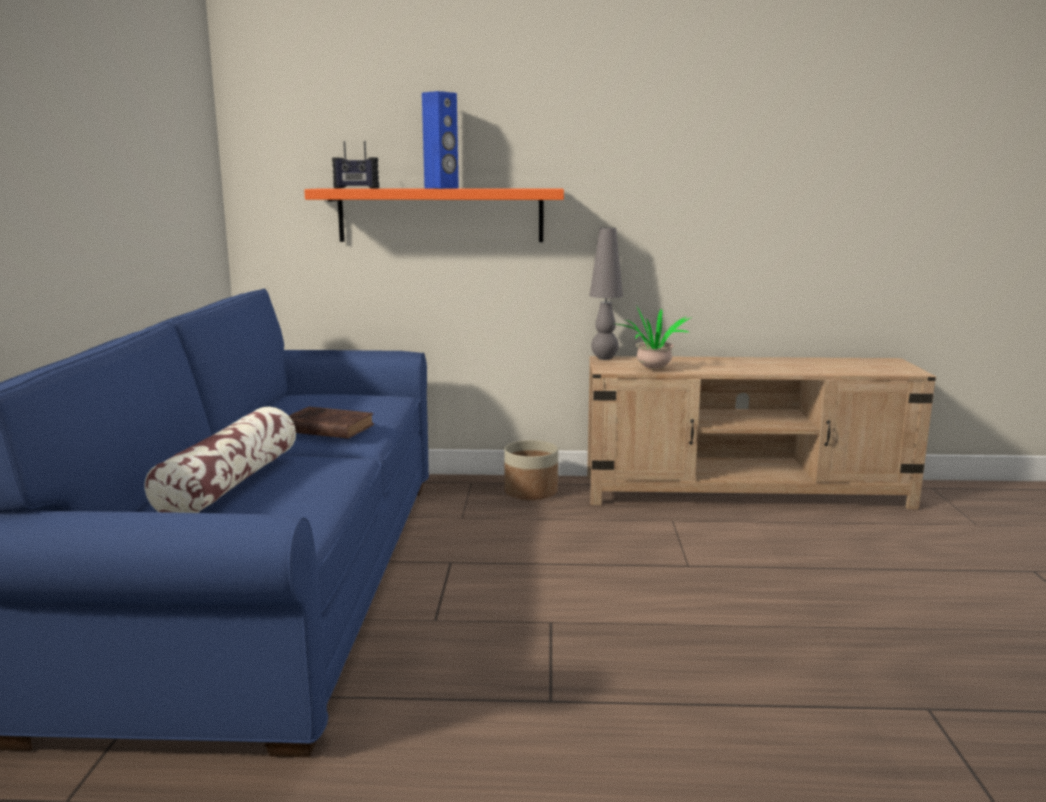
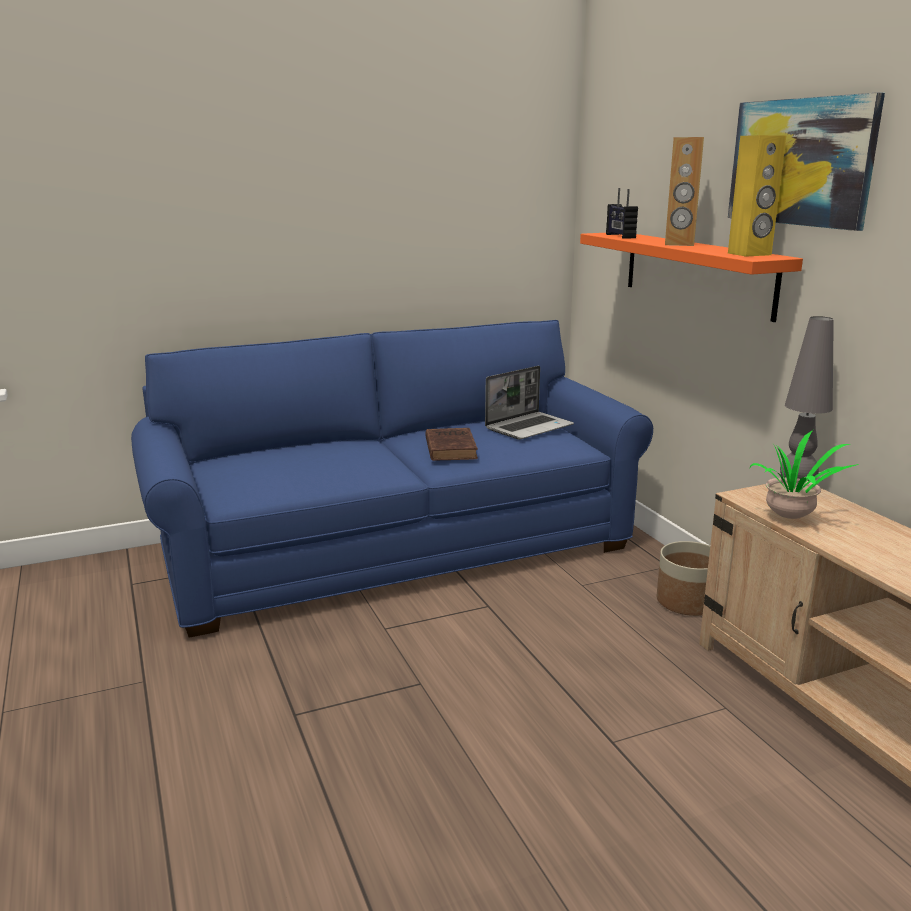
camera: 65 degrees right, 5 degrees up
(230, 483) = (307, 456): pillow -> none
(323, 397) = (529, 427): none -> laptop
(441, 188) = (679, 244): blue speaker -> brown speaker
(529, 188) = (749, 254): none -> yellow speaker
(548, 115) = (801, 162): none -> picture

